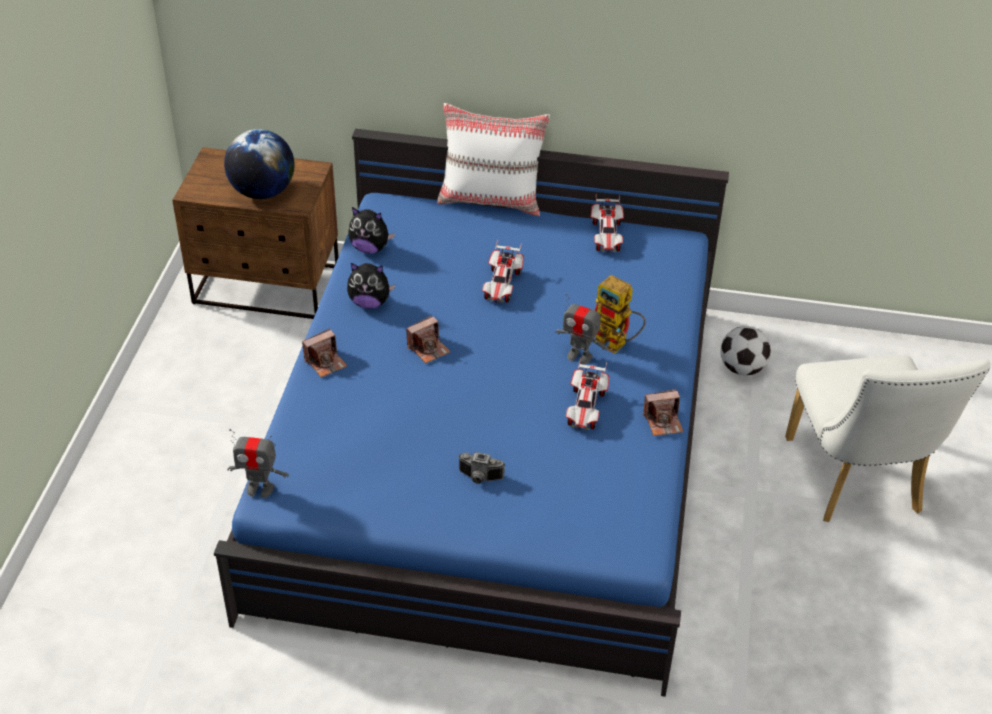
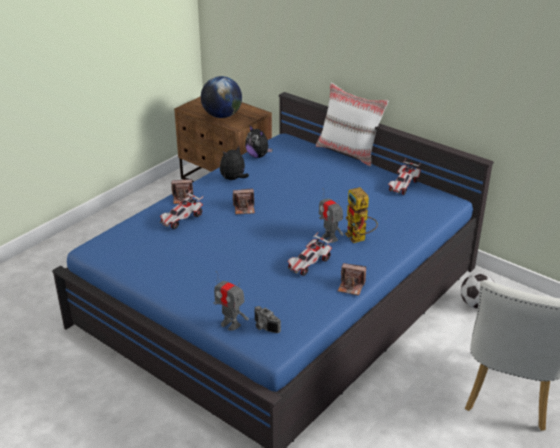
camera: 30 degrees right, 10 degrees down
(260, 488) = (92, 242): toy robot -> toy robot (230, 324)
(370, 303) = (233, 179): plush toy -> plush toy turned 105 degrees clockwise
(479, 478) = (212, 277): camera -> camera (264, 328)
(502, 285) = (316, 191): toy car -> toy car (182, 219)

